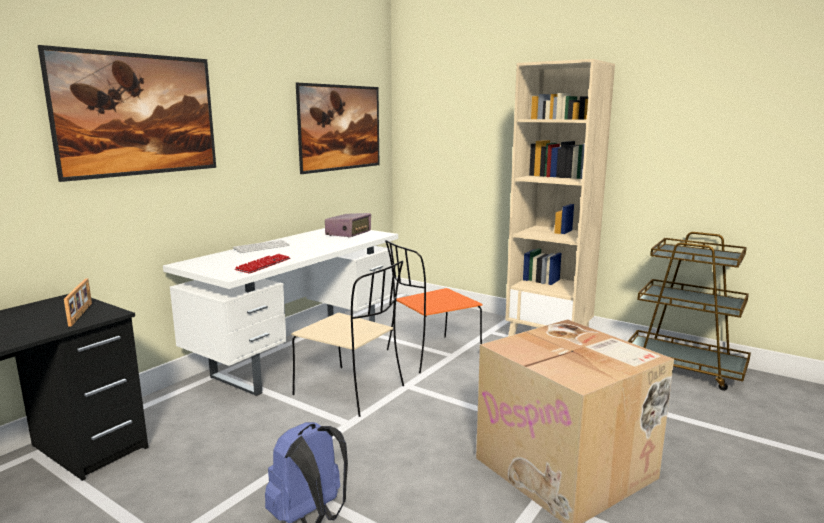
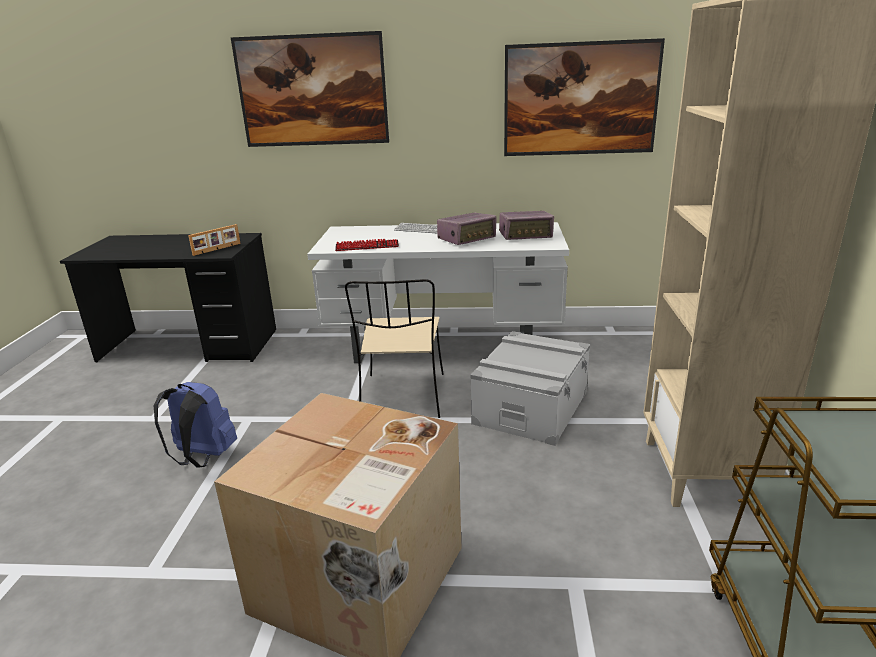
camera: 60 degrees right, 10 degrees up
(319, 244) = (467, 239): none -> radio
(431, 355) = (531, 407): orange chair -> grey storage box

